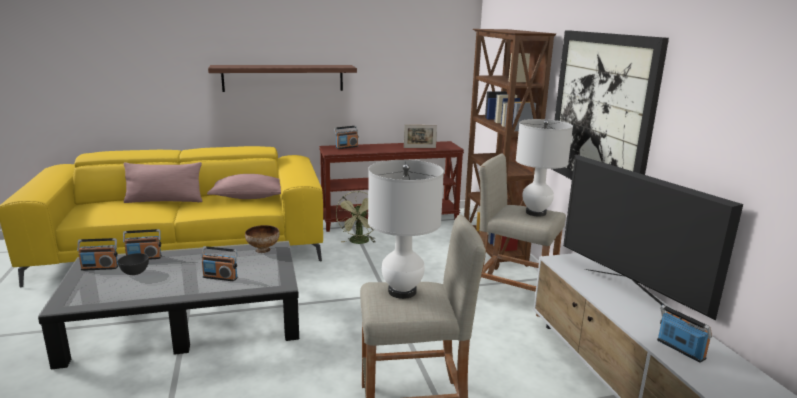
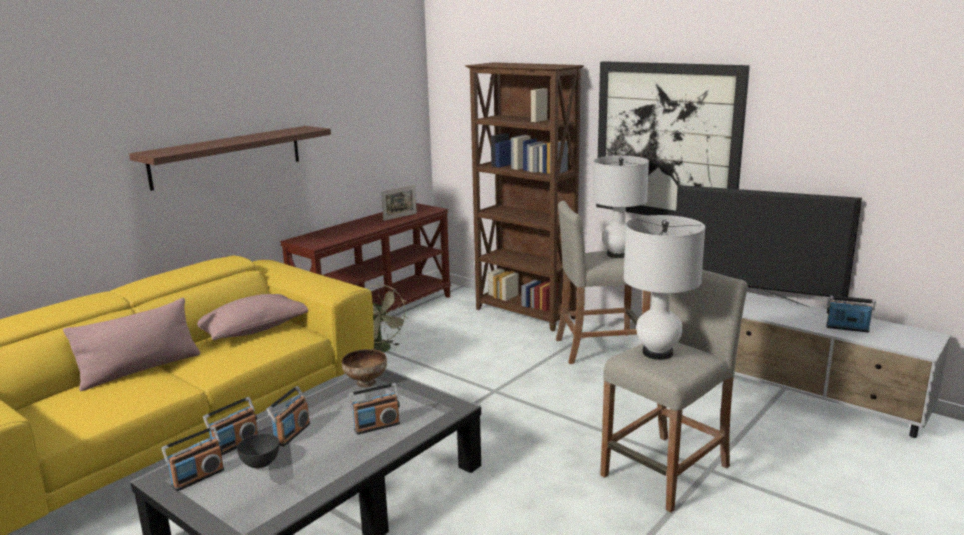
camera: 35 degrees left, 0 degrees up
(346, 147) = (318, 235): radio -> radio (292, 433)

